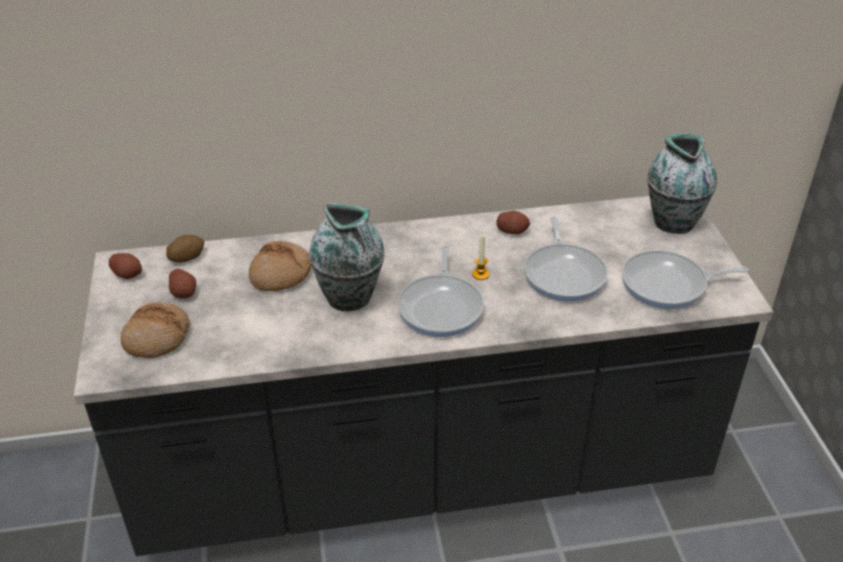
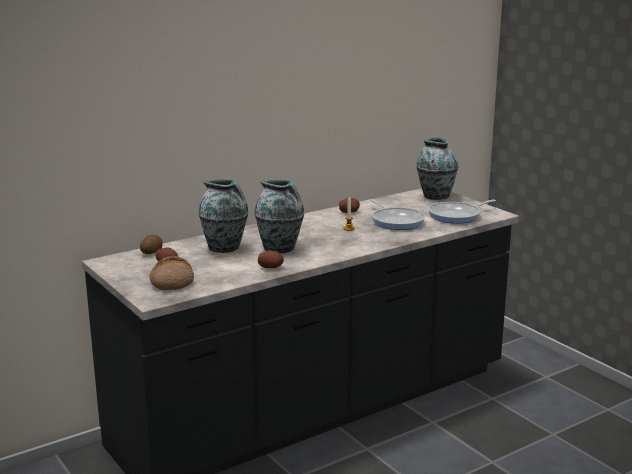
camera: 25 degrees left, 20 degrees down
(128, 274) = (118, 264): potato -> potato (270, 267)
(281, 275) = (225, 248): bread -> vase
(441, 307) = (339, 242): frying pan -> none

